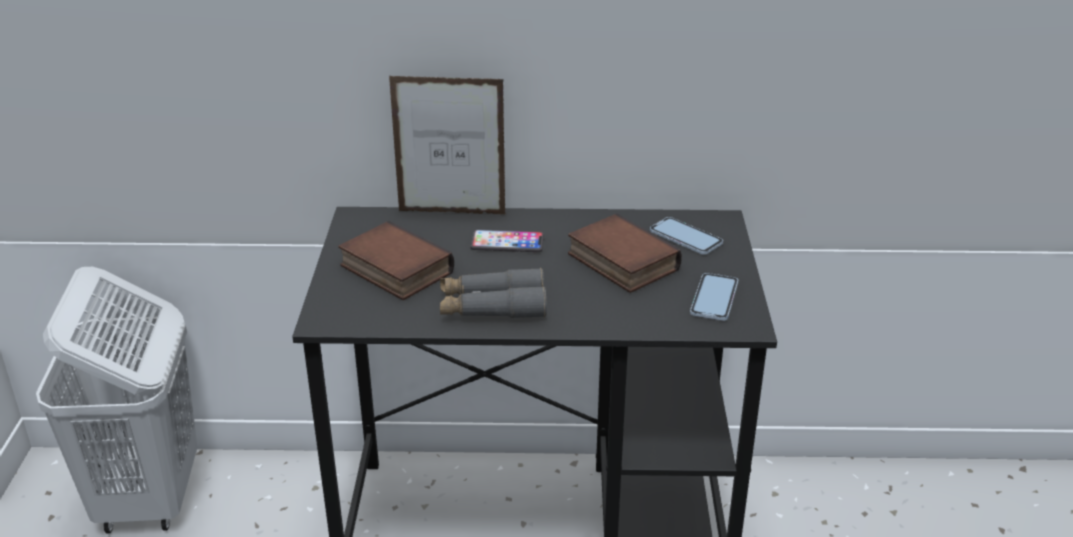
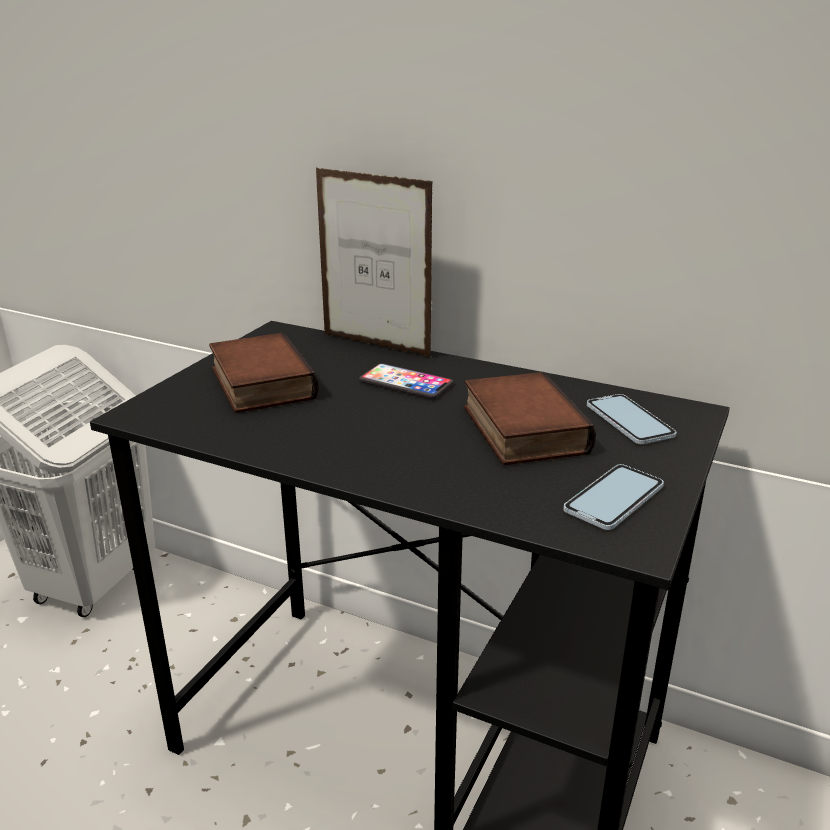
camera: 25 degrees right, 5 degrees down
(492, 307) = (322, 442): grey binoculars -> none

